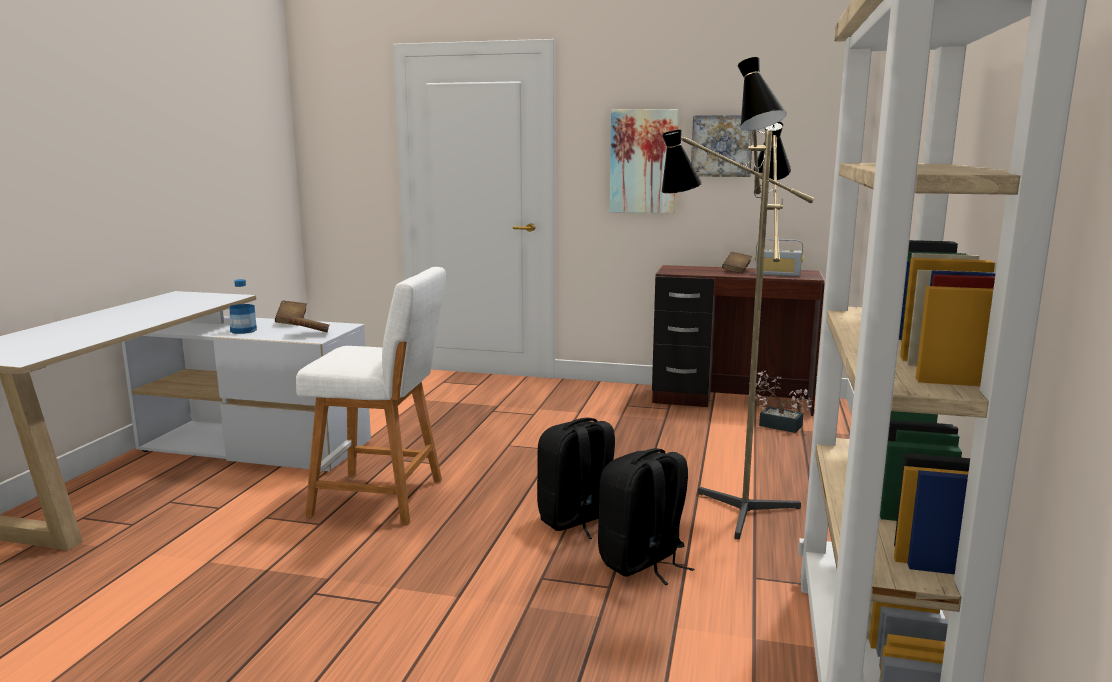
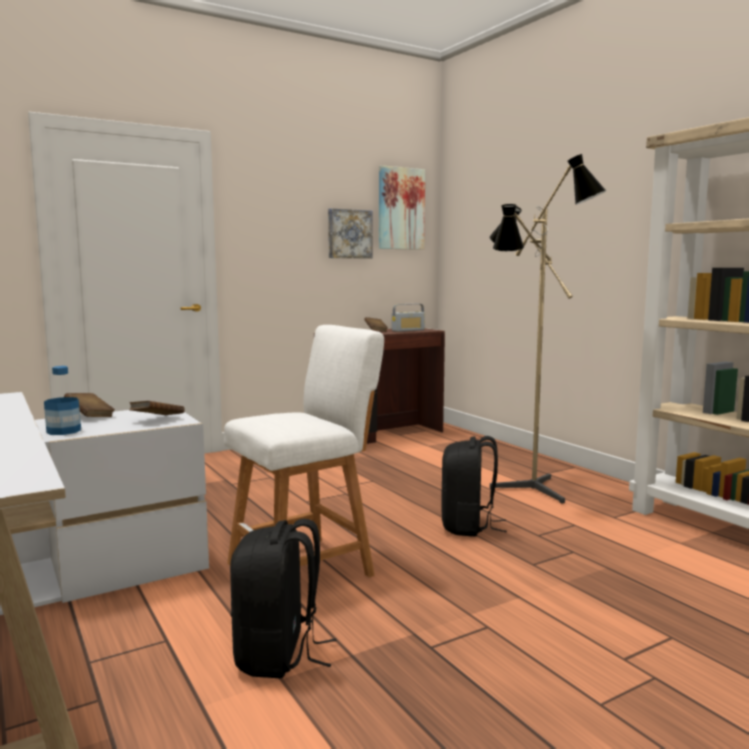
camera: 45 degrees left, 5 degrees down
(642, 562) = (555, 532): black backpack -> black backpack (279, 655)
(643, 161) = (292, 245): picture -> picture (400, 208)
(775, 424) = (435, 441): potted plant -> none

